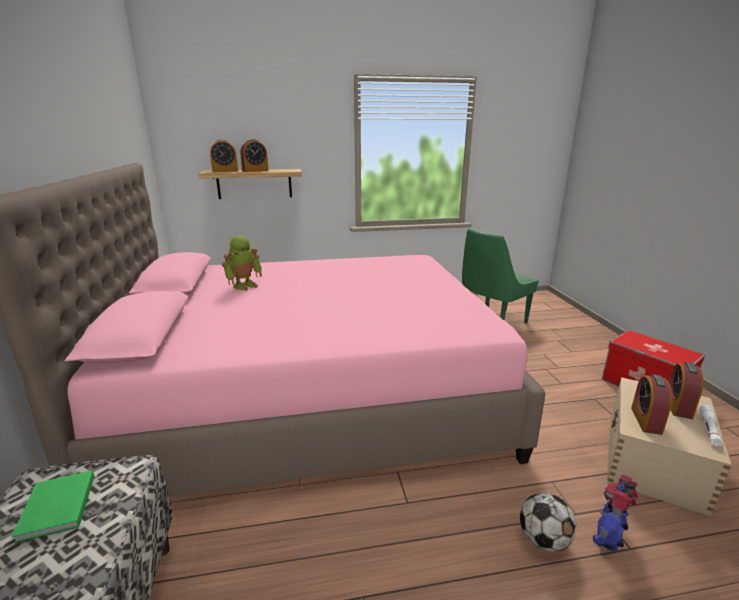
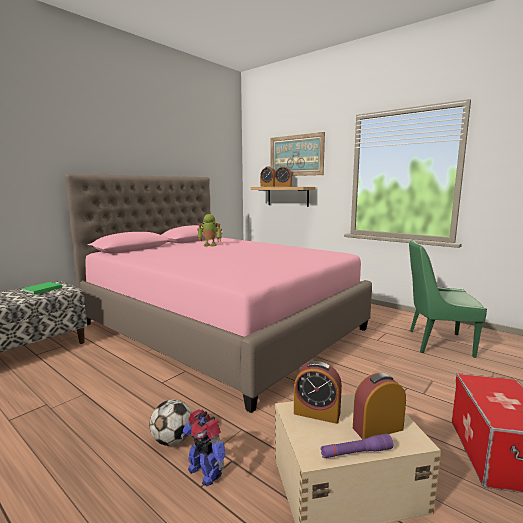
camera: 50 degrees right, 10 degrees down
(263, 123) = (296, 155): none -> picture
(609, 536) = (205, 471): toy robot -> toy robot turned 135 degrees counterclockwise
(646, 420) = (317, 413): alarm clock -> alarm clock turned 135 degrees counterclockwise
(709, 429) = (356, 452): white flashlight -> purple flashlight

